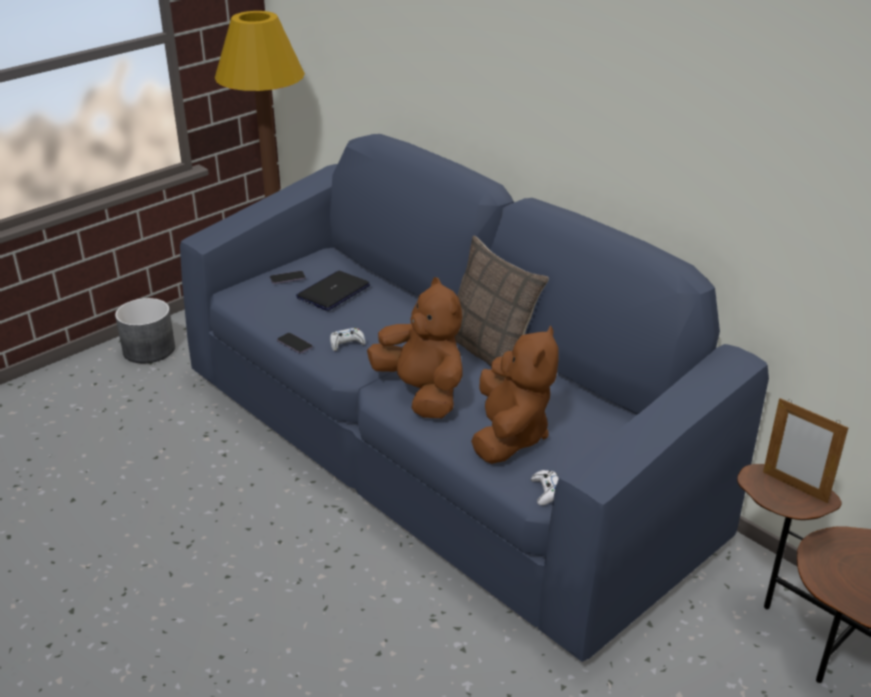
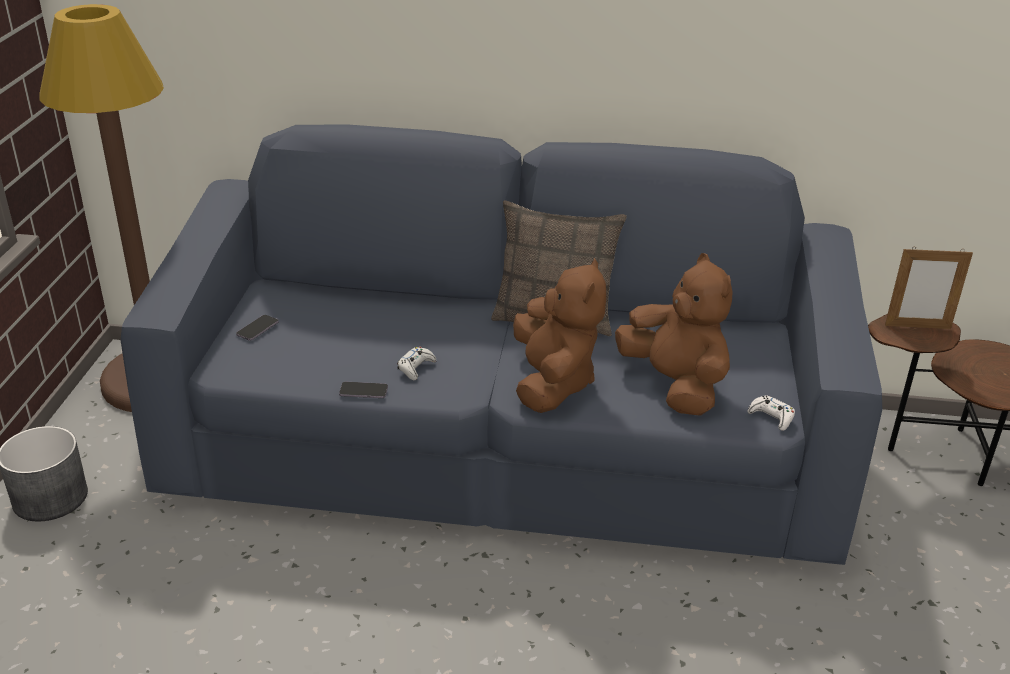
camera: 40 degrees left, 0 degrees up
(333, 292) = (326, 323): laptop -> none
(422, 393) = (552, 383): brown plush toy -> brown plush toy turned 75 degrees clockwise

